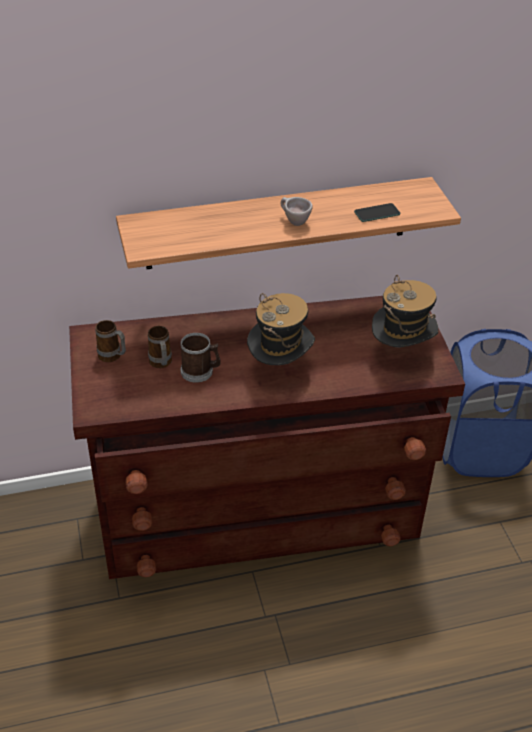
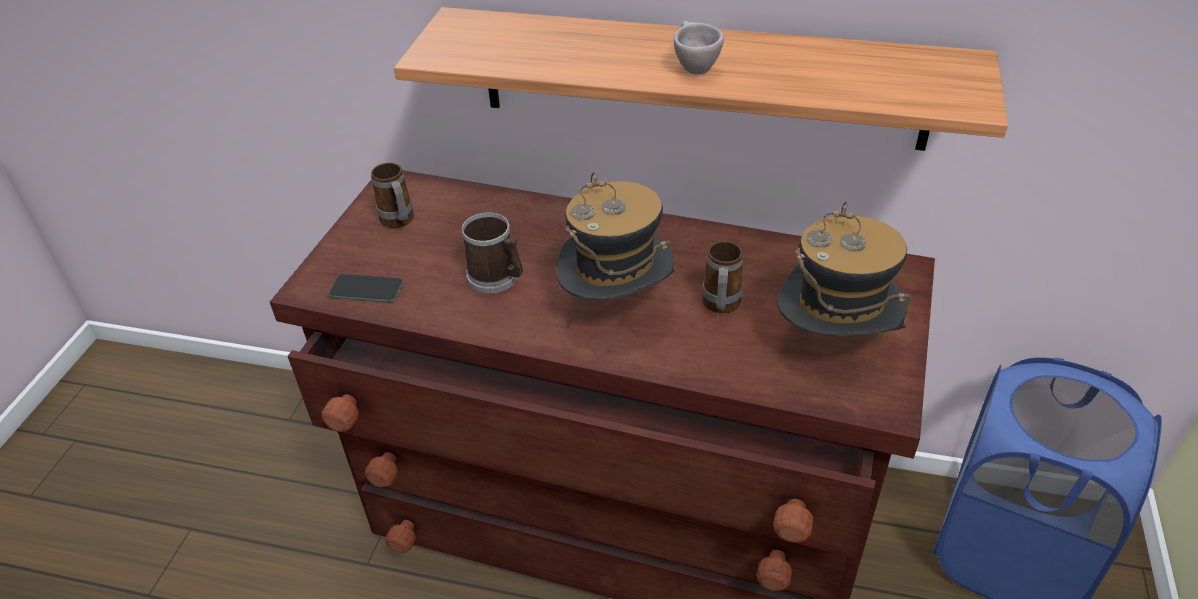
camera: 30 degrees right, 0 degrees up
(161, 364) = (453, 251): mug -> mug (720, 307)
(377, 213) = (848, 85): phone -> phone (366, 289)

